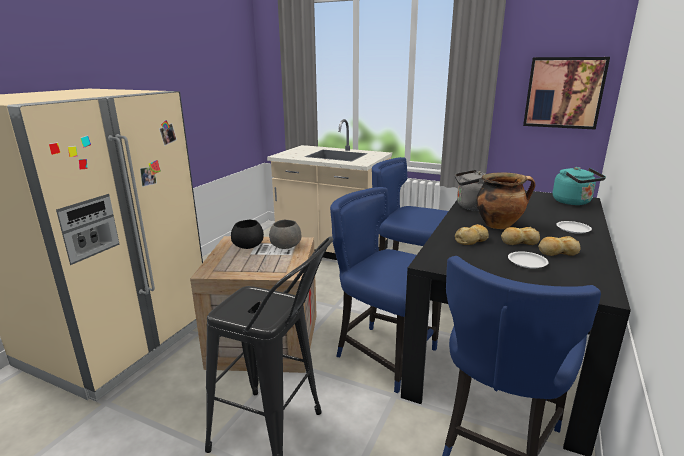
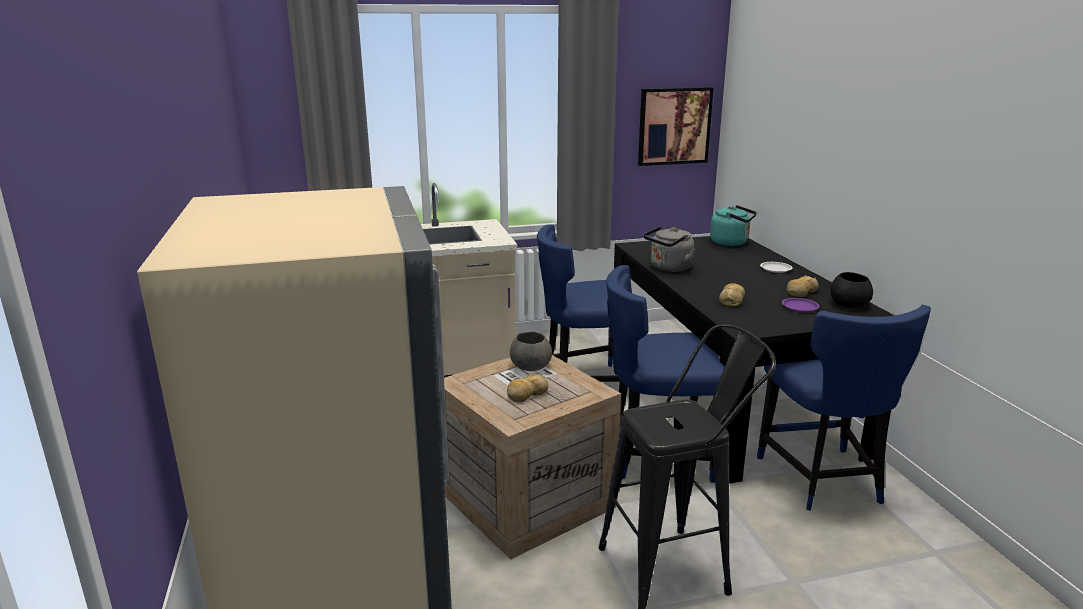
camera: 40 degrees left, 0 degrees up
(248, 245) = (490, 380): black bowl -> black bowl (848, 304)
(499, 225) = (723, 280): cooking pot -> none
(518, 241) = (763, 291): bread -> bread (526, 394)
(527, 262) = (800, 307): white plate -> purple plate

